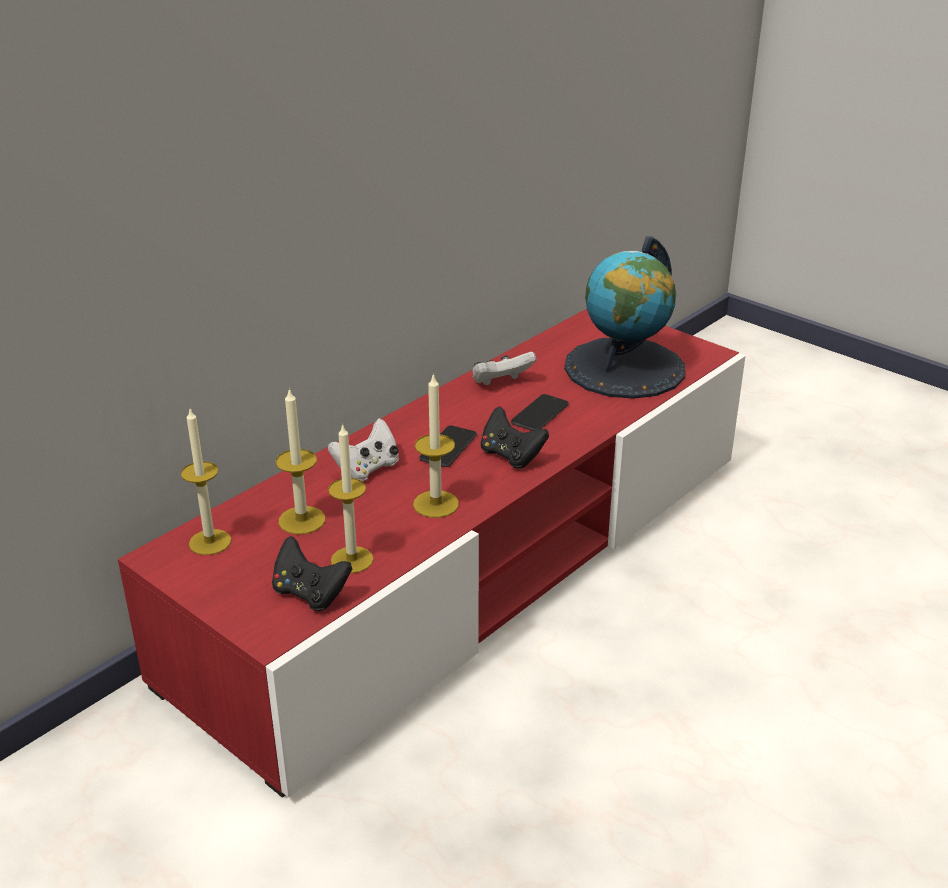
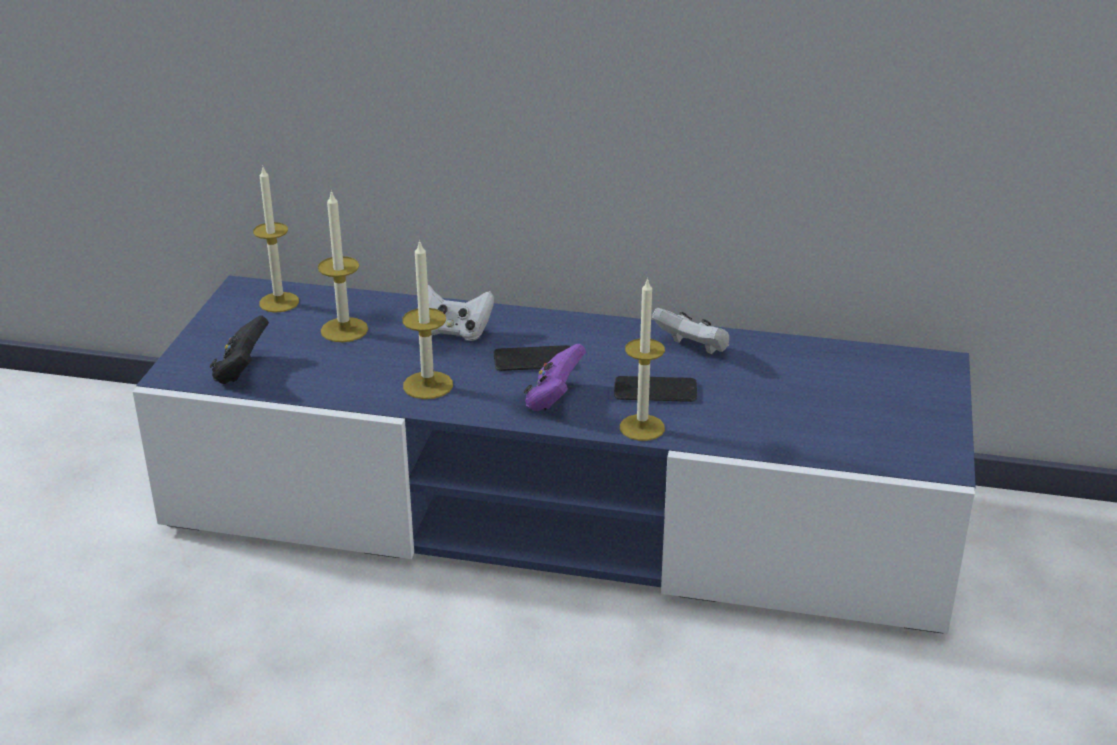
camera: 60 degrees right, 0 degrees up
(352, 560) = (305, 373): candle -> candle (642, 427)
(474, 563) = (558, 512): red tv stand -> blue tv stand
(511, 456) = (554, 399): black game controller -> purple game controller
(625, 368) = (823, 414): globe -> none

